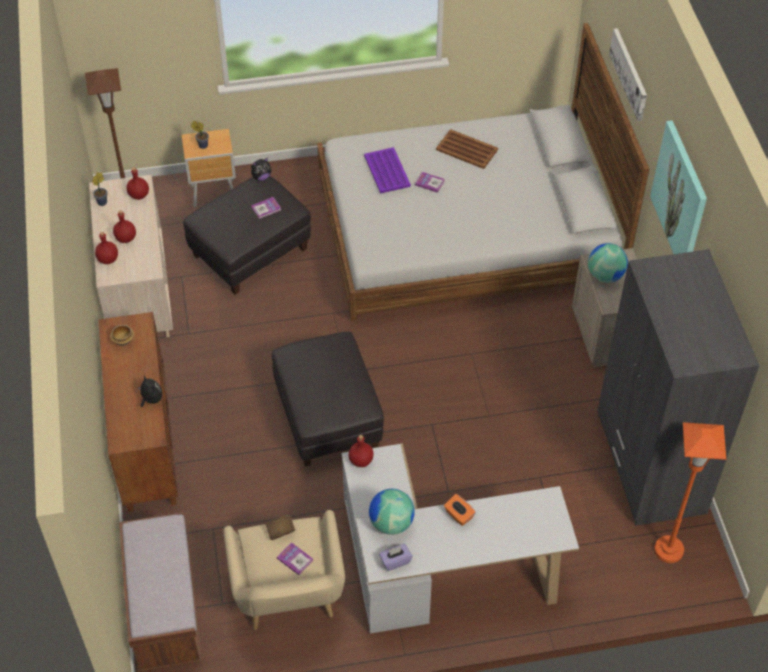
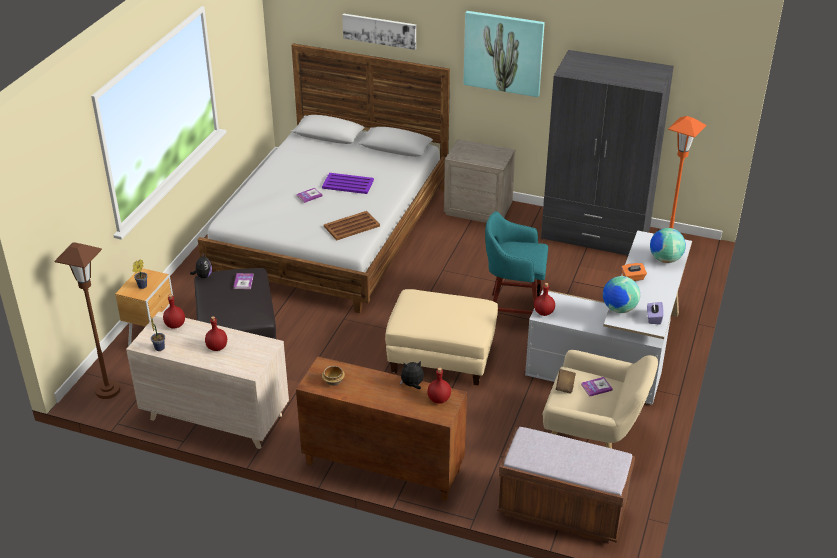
camera: 60 degrees left, 15 degrees down
(108, 260) = (231, 365): red bottle -> red bottle (439, 399)
(328, 417) = (441, 357): black ottoman -> beige ottoman
(387, 170) = (276, 209): purple tray -> purple tray (347, 184)
(445, 445) = (513, 311): none -> turquoise stool
(466, 149) = (294, 170): brown tray -> brown tray (351, 226)
(605, 275) = (471, 156): globe -> globe (665, 259)

